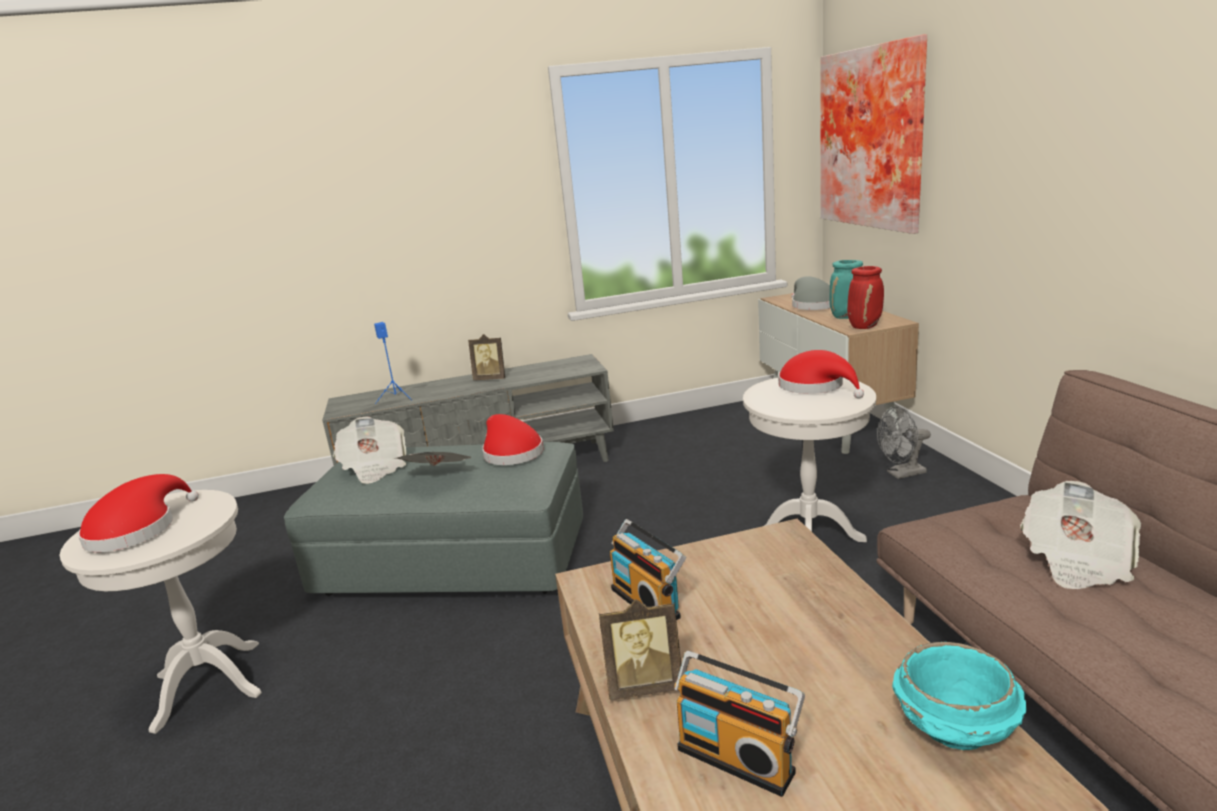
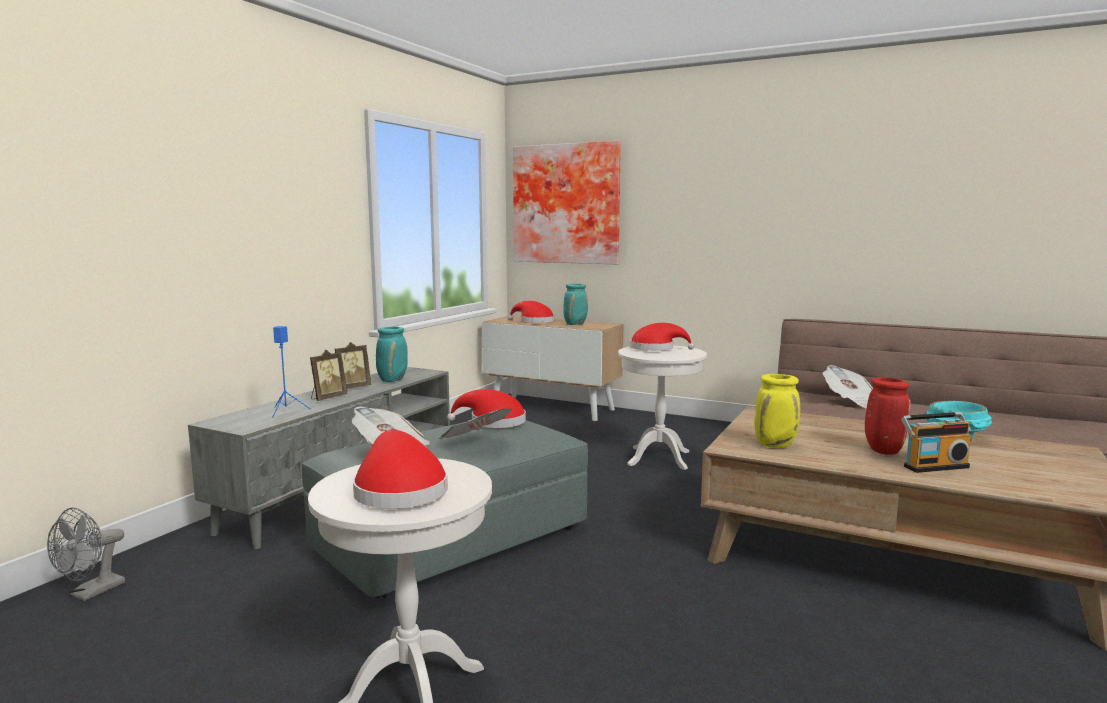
camera: 50 degrees left, 10 degrees down
(538, 374) = (392, 380): none -> turquoise vase
(644, 686) = (854, 464): picture frame -> picture frame (327, 398)
(648, 601) = (775, 445): radio -> yellow vase
(812, 305) = (534, 321): grey hat -> red hat
(864, 326) = (599, 326): red vase -> red vase (882, 450)
(901, 474) = (644, 422): grey fan -> grey fan (91, 593)

